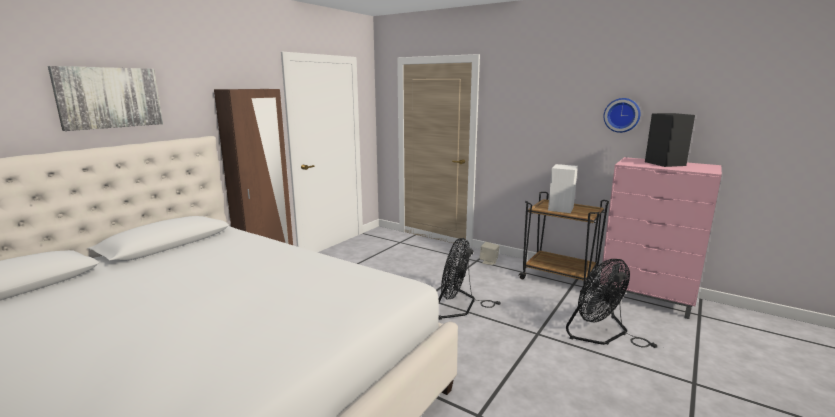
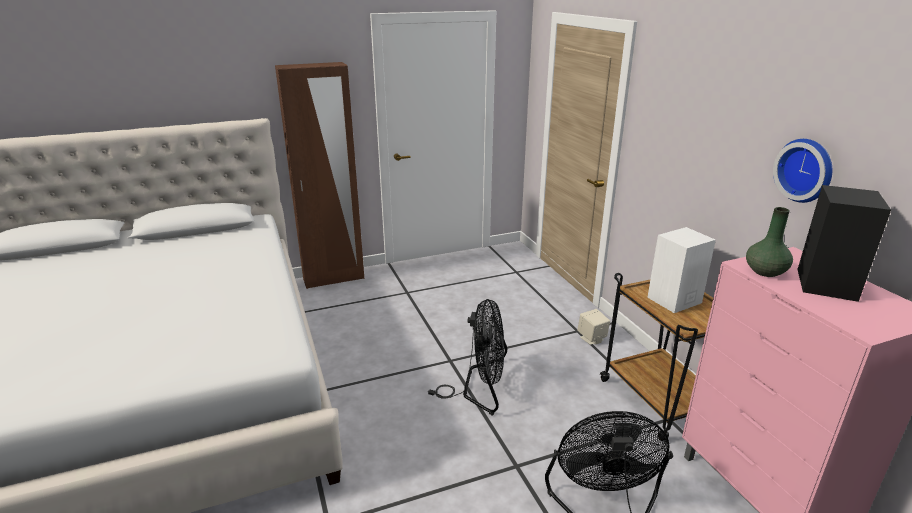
camera: 35 degrees right, 10 degrees up
(109, 97) = (163, 77): picture -> none
(462, 304) = (479, 386): black fan -> black fan turned 135 degrees clockwise
(637, 164) = (765, 272): none -> green vase

